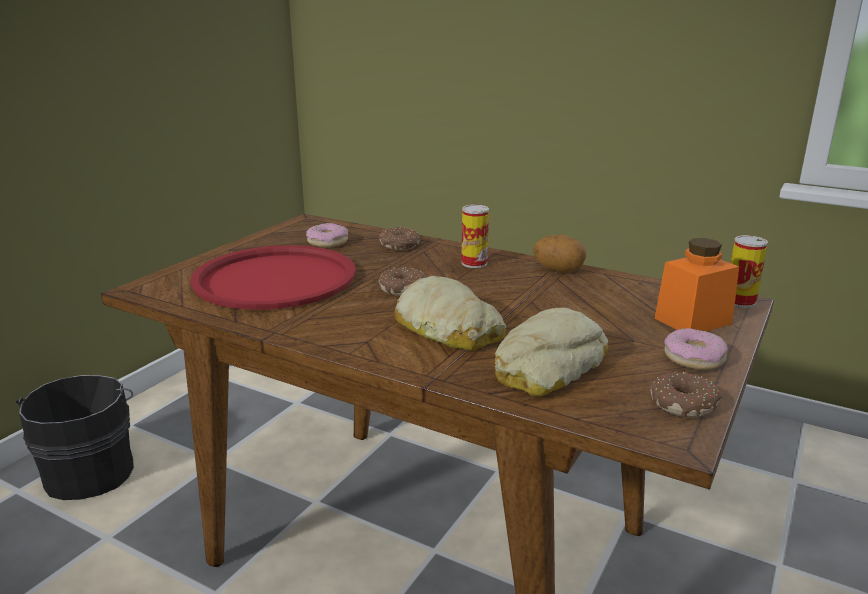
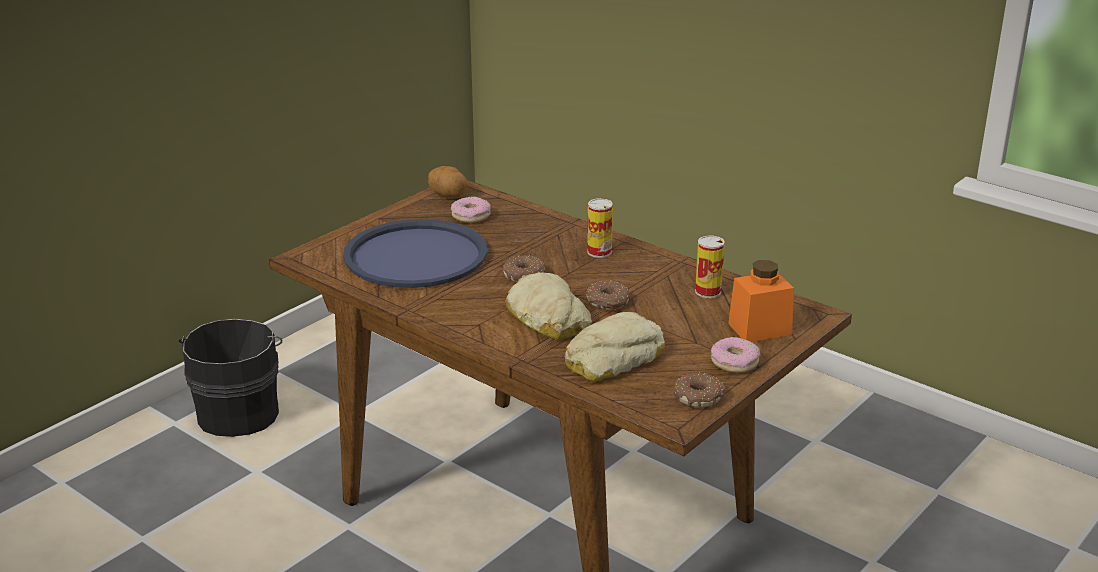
camera: 10 degrees right, 5 degrees up
(274, 279) = (415, 256): red tray -> blue tray
(399, 245) = (537, 225): donut -> donut (607, 302)
(558, 270) = (674, 266): potato -> potato (448, 195)
(740, 301) = (817, 313): can -> can (708, 291)

